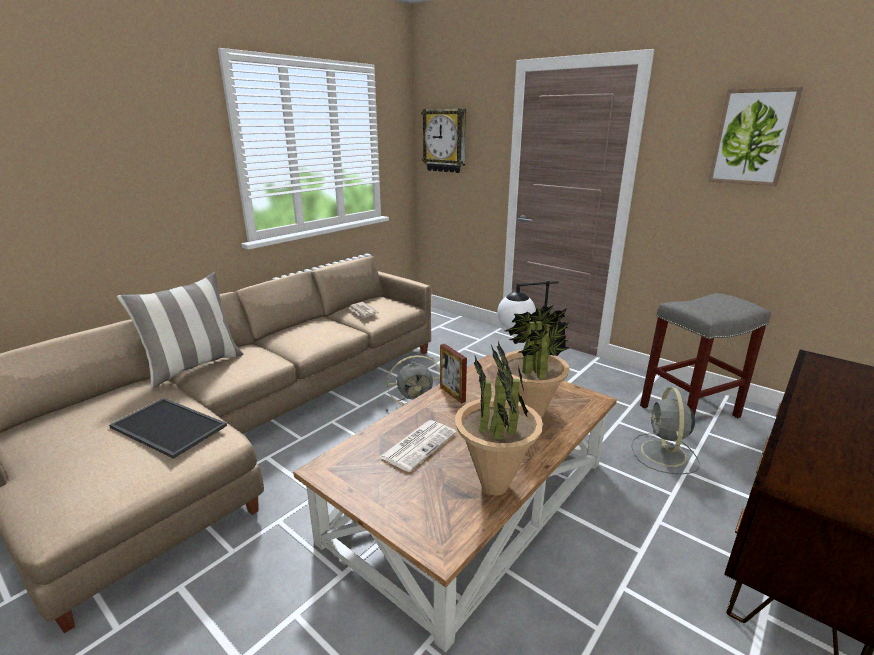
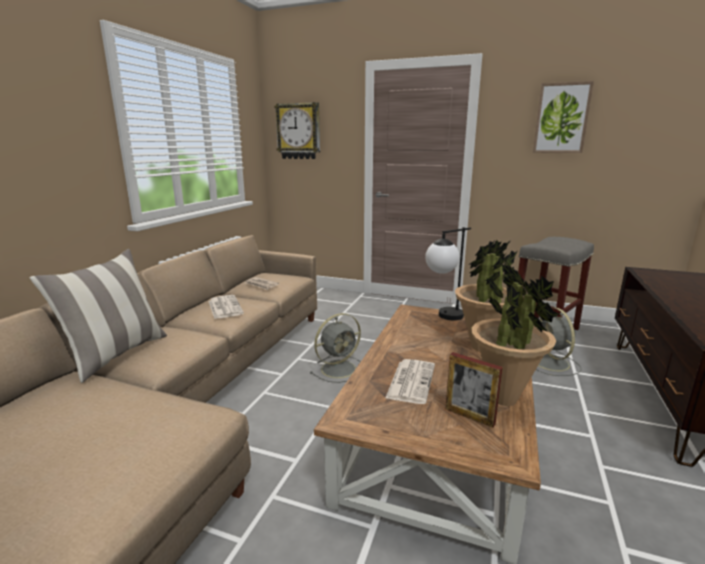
camera: 20 degrees left, 5 degrees down
(166, 427) = (136, 416): tray -> none
(310, 332) = (224, 307): none -> newspaper
(452, 394) = (400, 337): picture frame -> picture frame (469, 416)

